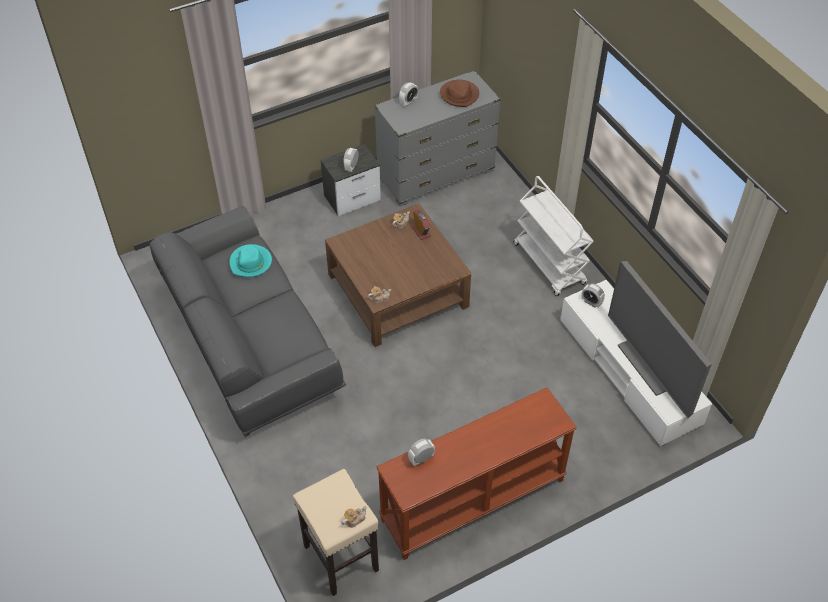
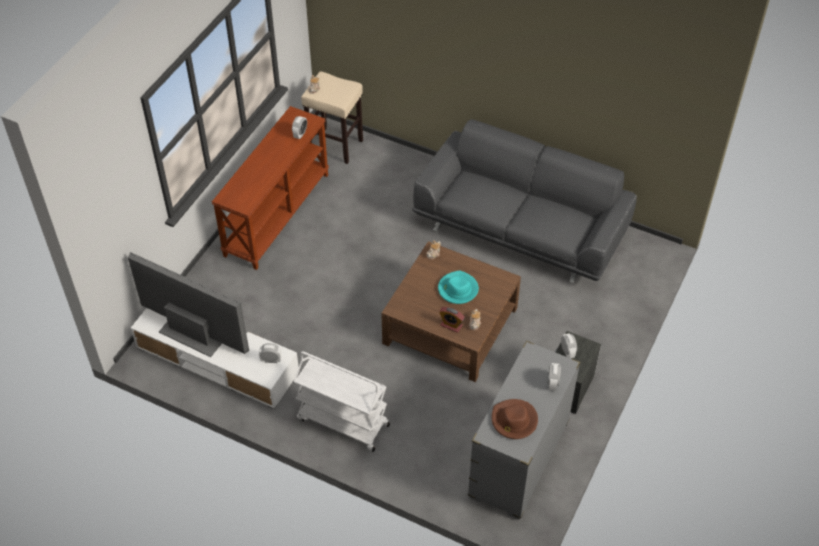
camera: 145 degrees right, 0 degrees up
(251, 263) = (551, 223): turquoise hat -> turquoise hat (457, 289)

